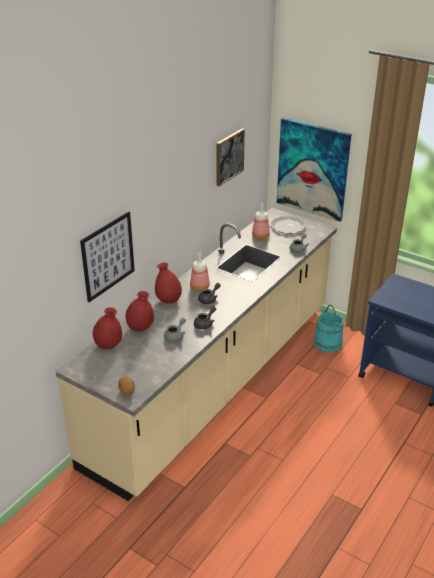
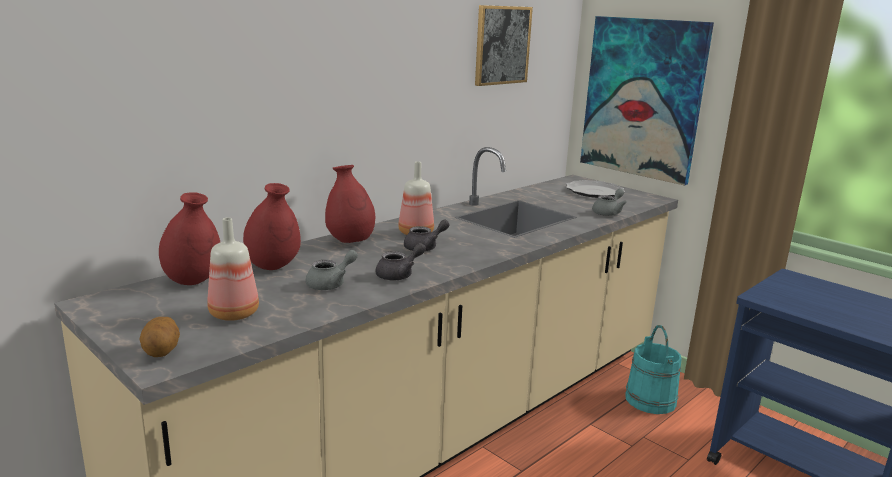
camera: 10 degrees right, 15 degrees down
(108, 256) = (223, 106): picture -> none
(260, 235) = (545, 195): bottle -> bottle (233, 313)

